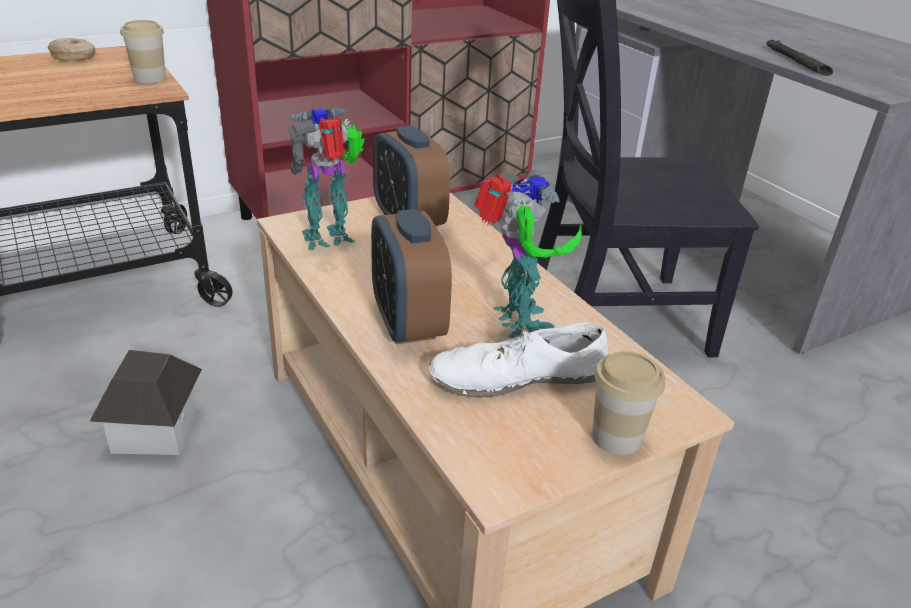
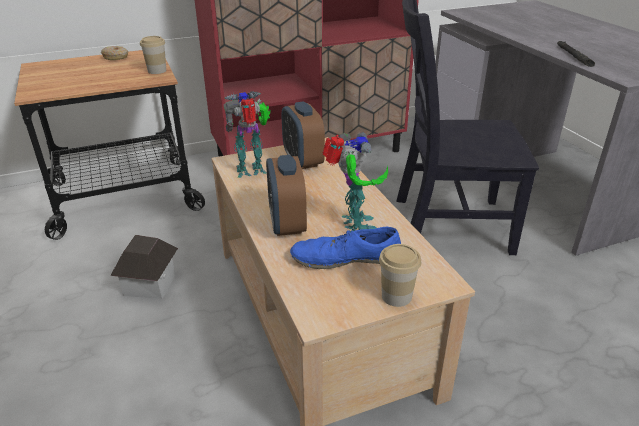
camera: 10 degrees right, 0 degrees up
(517, 377) = (345, 258): white shoe -> blue shoe

